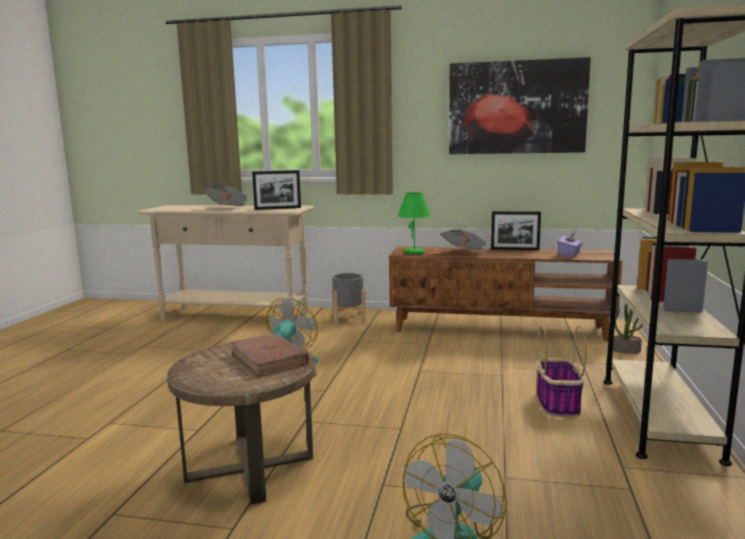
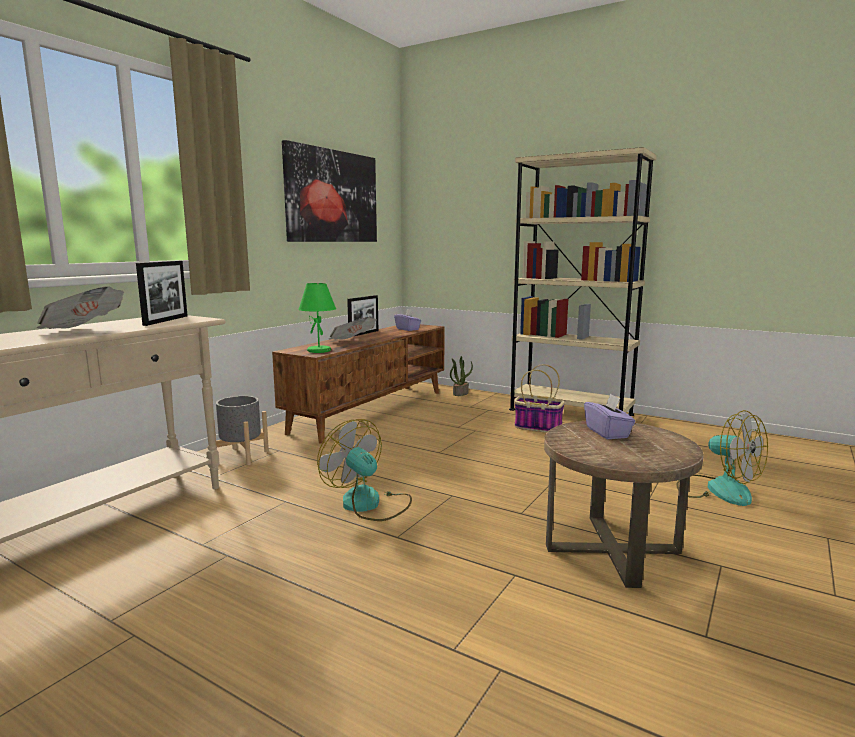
camera: 70 degrees left, 0 degrees up
(269, 359) = (607, 433): brown book -> purple tissue box

